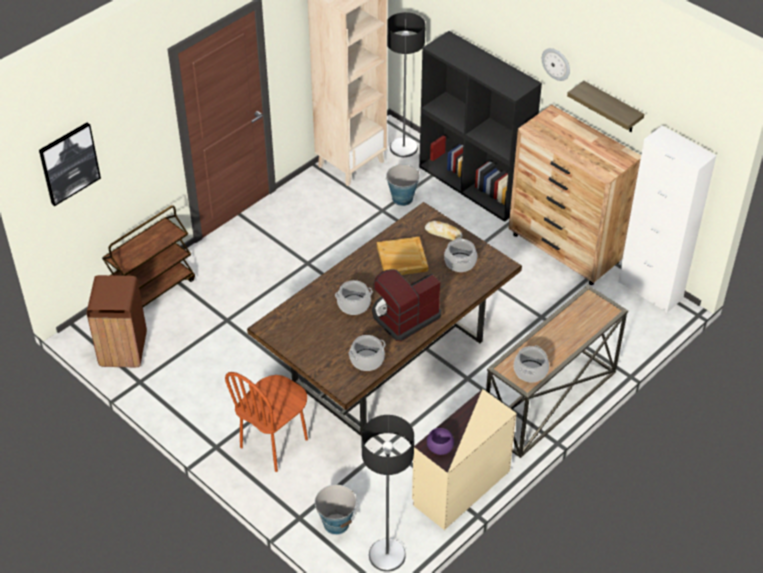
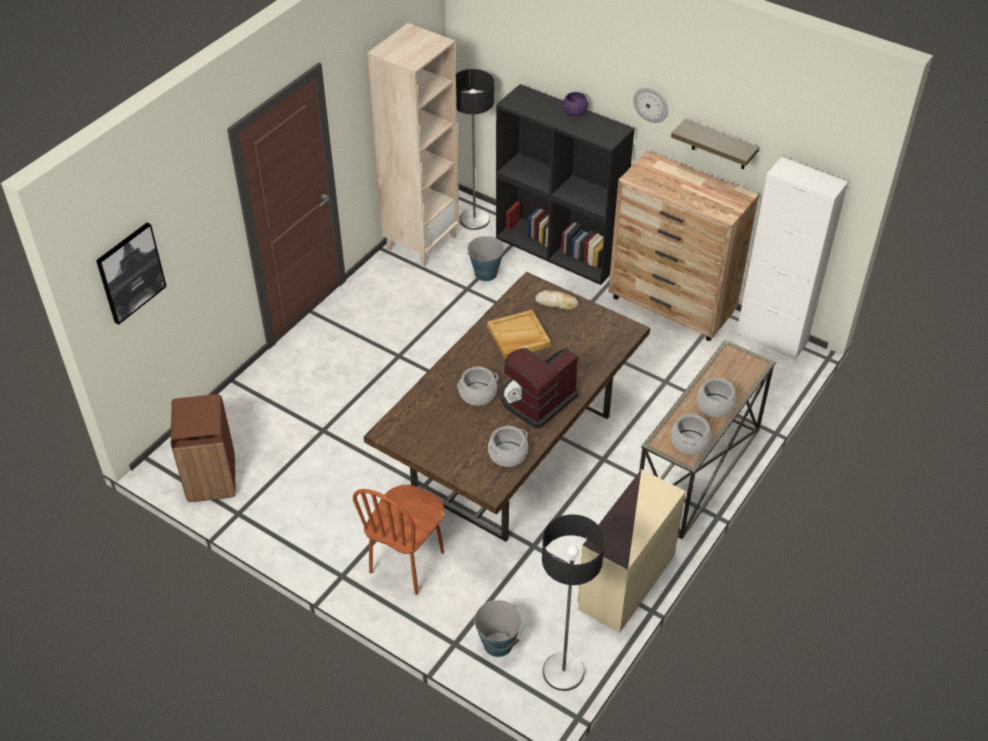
camera: 10 degrees left, 0 degrees up
(153, 291) = (232, 409): brown cart -> none
(440, 448) = (612, 542): purple bowl -> purple bowl (575, 112)
(460, 262) = (582, 332): cooking pot -> cooking pot (715, 405)

